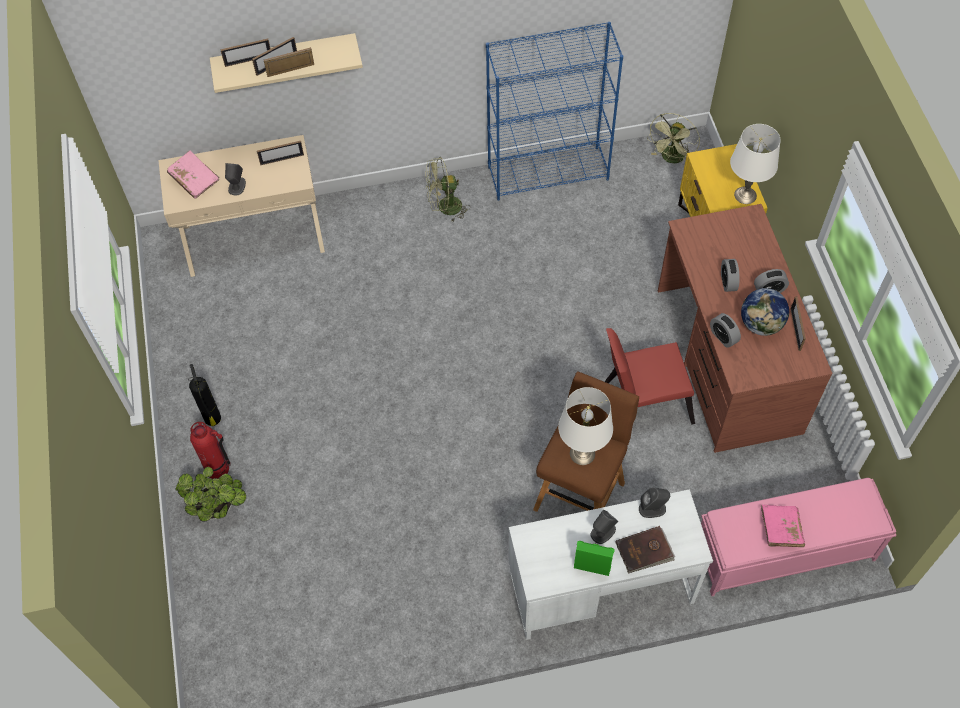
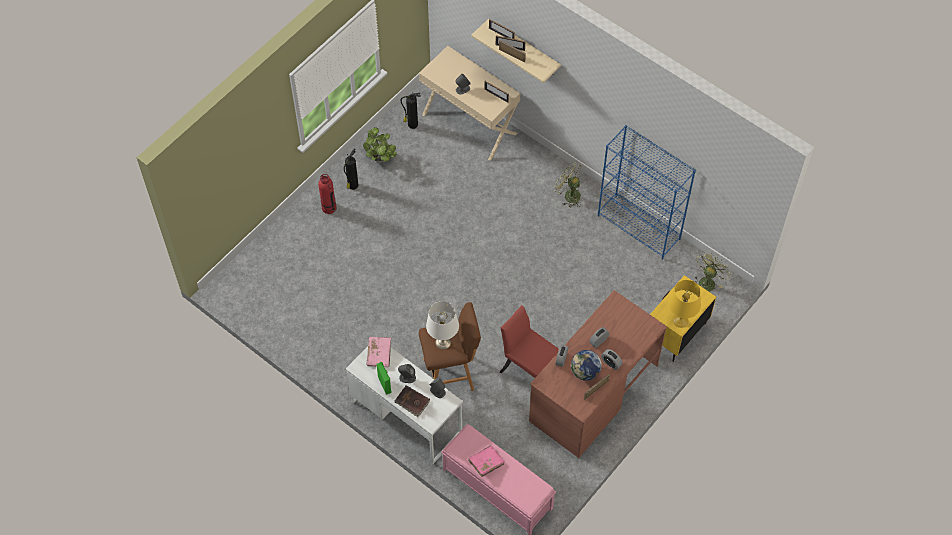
camera: 50 degrees right, 0 degrees up
(193, 296) = (412, 124): none -> fire extinguisher
(194, 179) = (450, 69): pink book -> pink book (379, 354)
(219, 508) = (309, 224): potted plant -> potted plant (381, 159)
(671, 159) = (708, 281): green fan -> green fan turned 135 degrees clockwise
(745, 195) = (680, 320): white table lamp -> yellow table lamp

